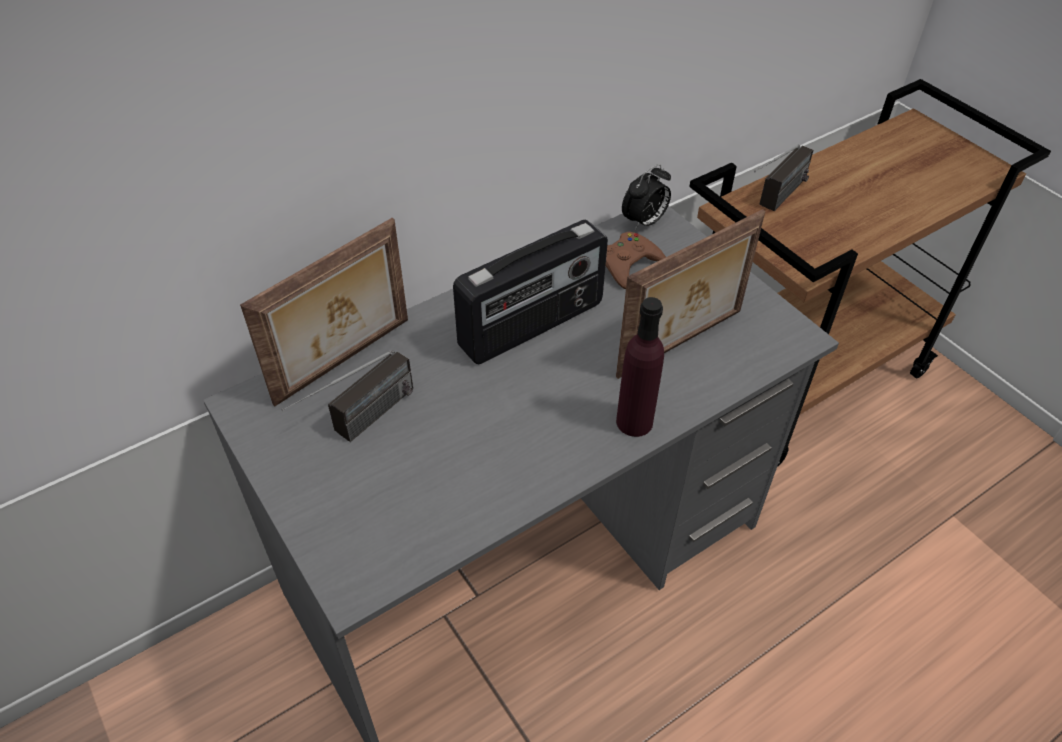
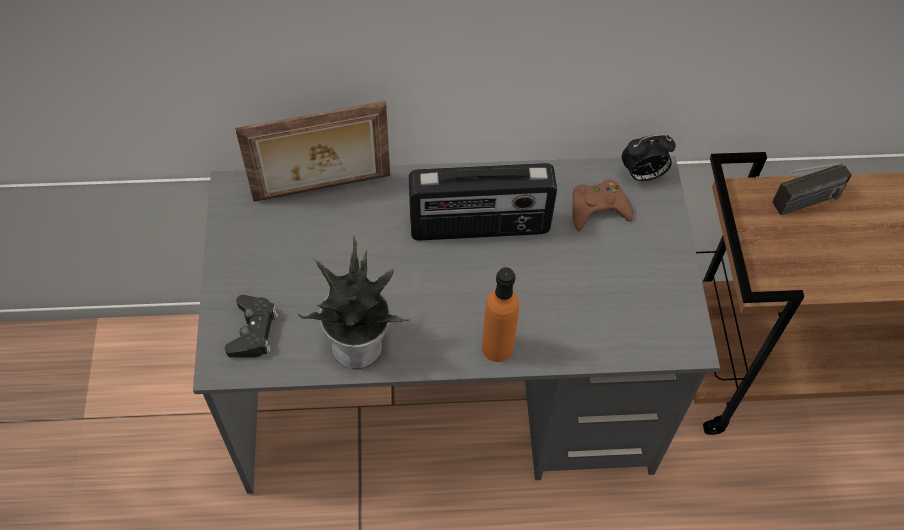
camera: 30 degrees right, 10 degrees up
(359, 425) = (300, 246): radio -> none
(366, 534) = (253, 331): none -> black game controller
(494, 488) = (359, 345): none -> potted plant
(634, 422) = (497, 347): purple bottle -> orange bottle
(682, 344) = (585, 302): picture frame -> none

